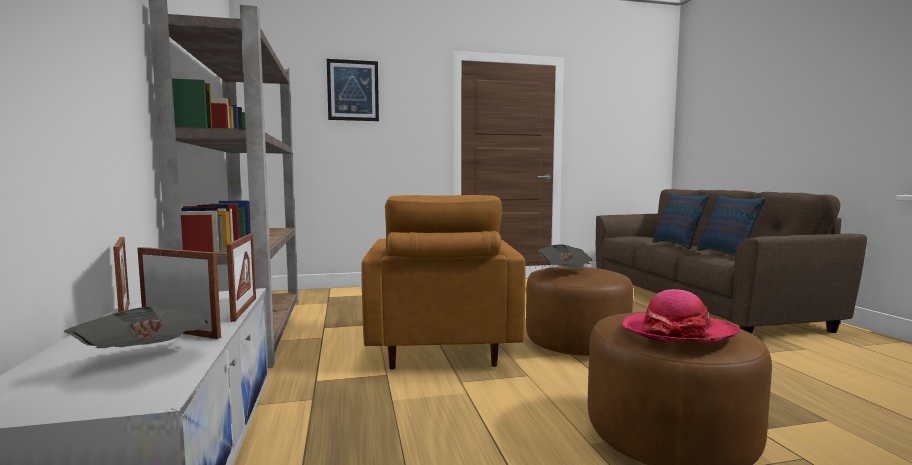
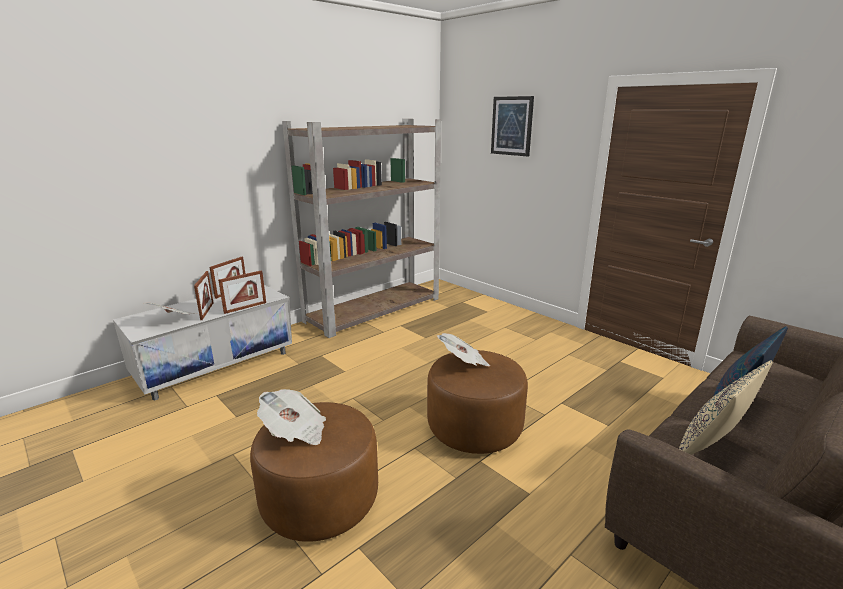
camera: 60 degrees right, 15 degrees up
(441, 348) = (403, 374): brown armchair -> none
(678, 331) = (295, 431): hat -> newspaper
(726, 254) = (712, 446): blue pillow -> beige pillow

